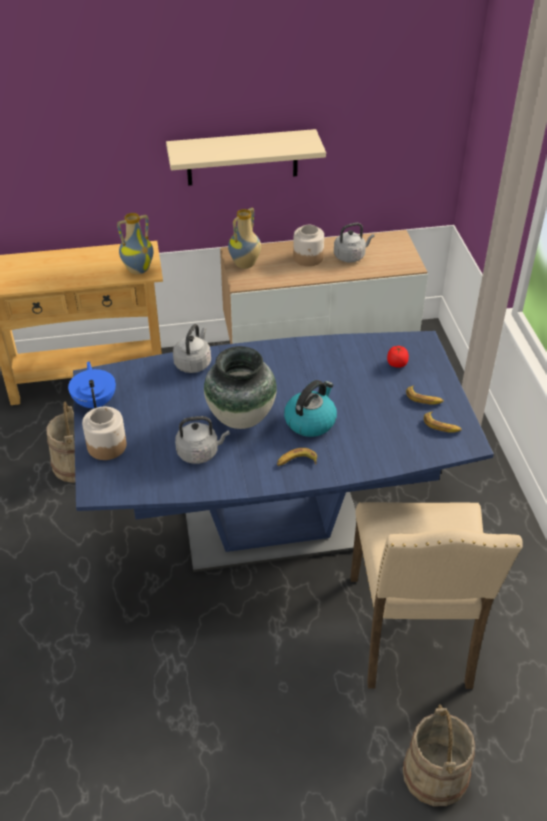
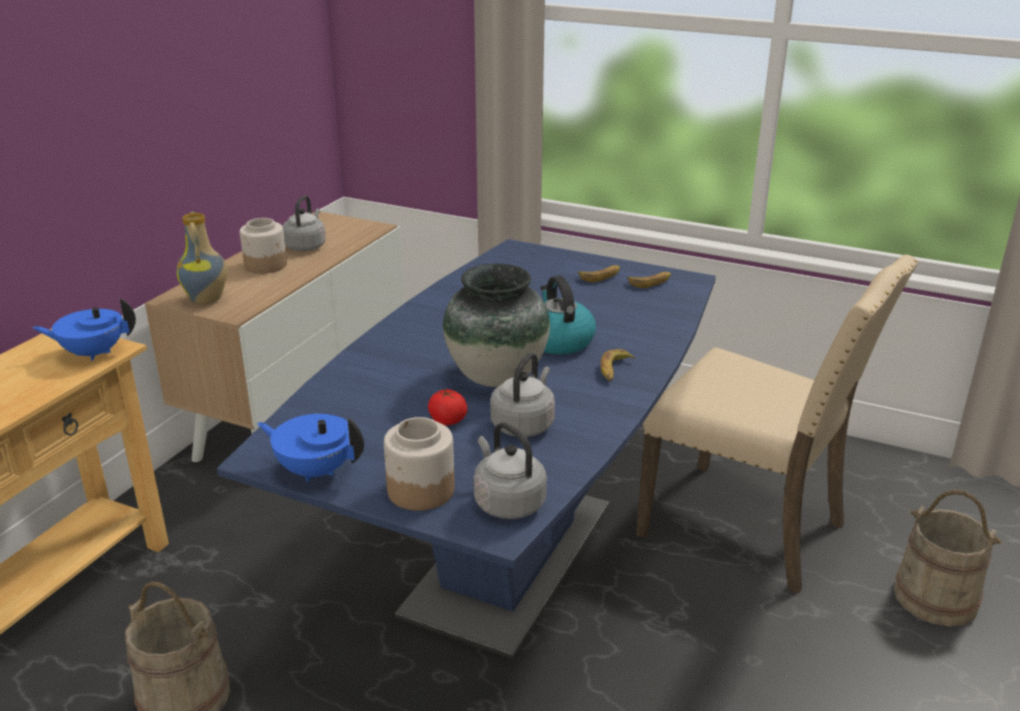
camera: 55 degrees left, 15 degrees down
(138, 269) = (93, 353): vase -> blue teapot
(193, 363) = (352, 373): grey kettle -> grey kettle (507, 502)
(242, 157) = (138, 154): beige shelf -> none
(397, 364) = (530, 270): tomato -> tomato (447, 421)

